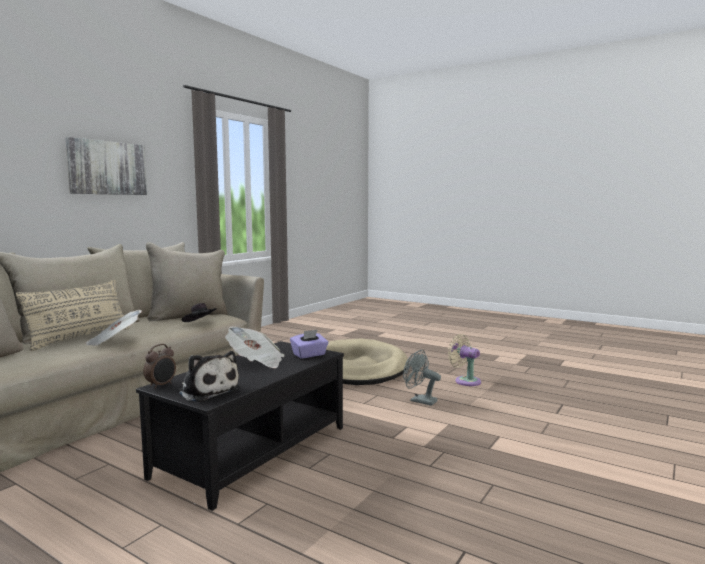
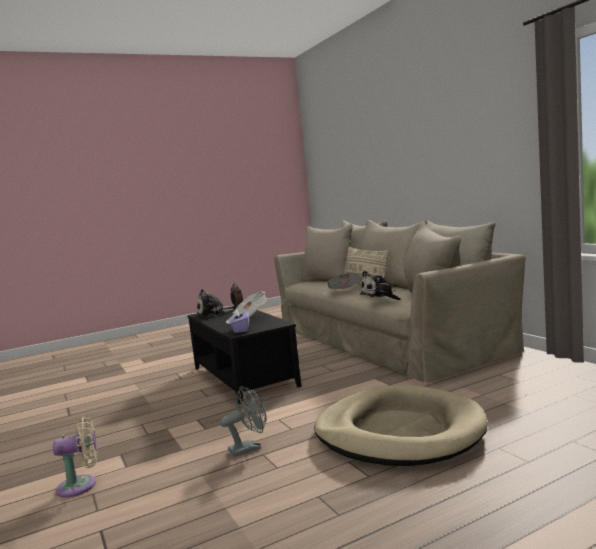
camera: 120 degrees right, 0 degrees up
(107, 168) = (467, 145): picture -> none
(154, 328) = (378, 294): none -> plush toy
(465, 381) = (273, 501): beige fan -> beige fan (81, 485)

